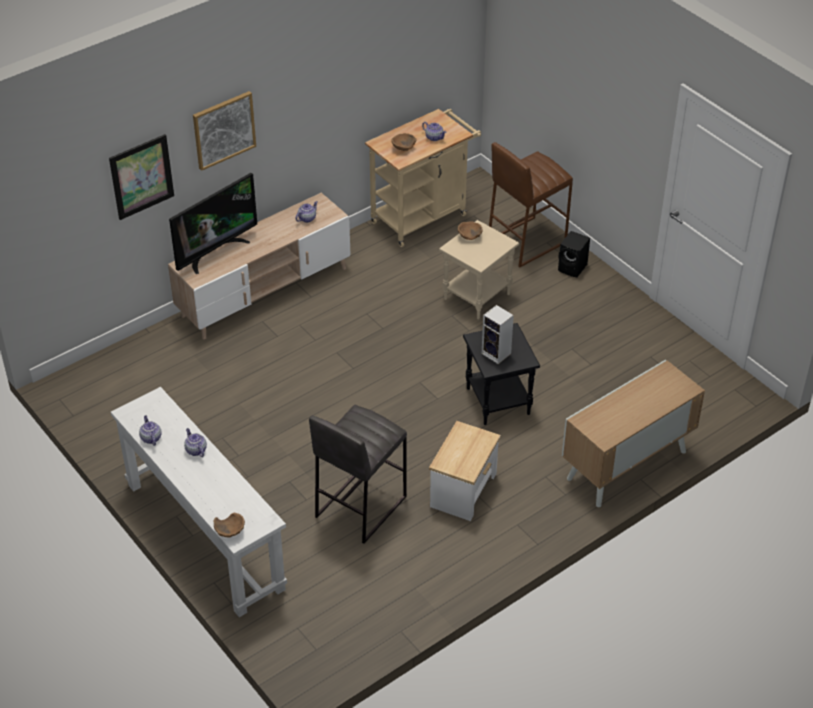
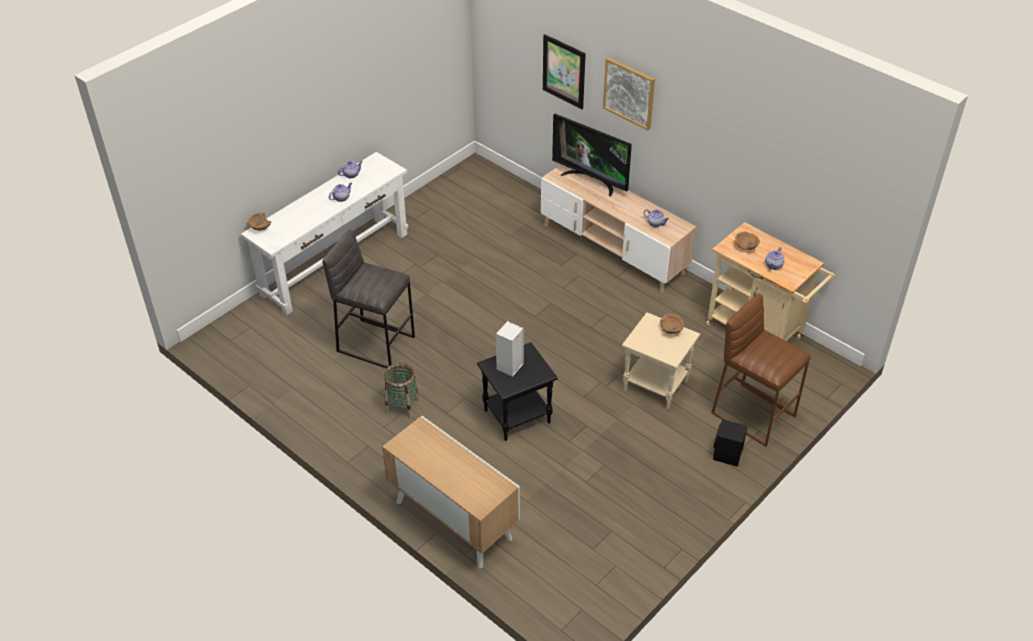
camera: 80 degrees right, 0 degrees up
(464, 491) = (402, 406): side table -> basket

